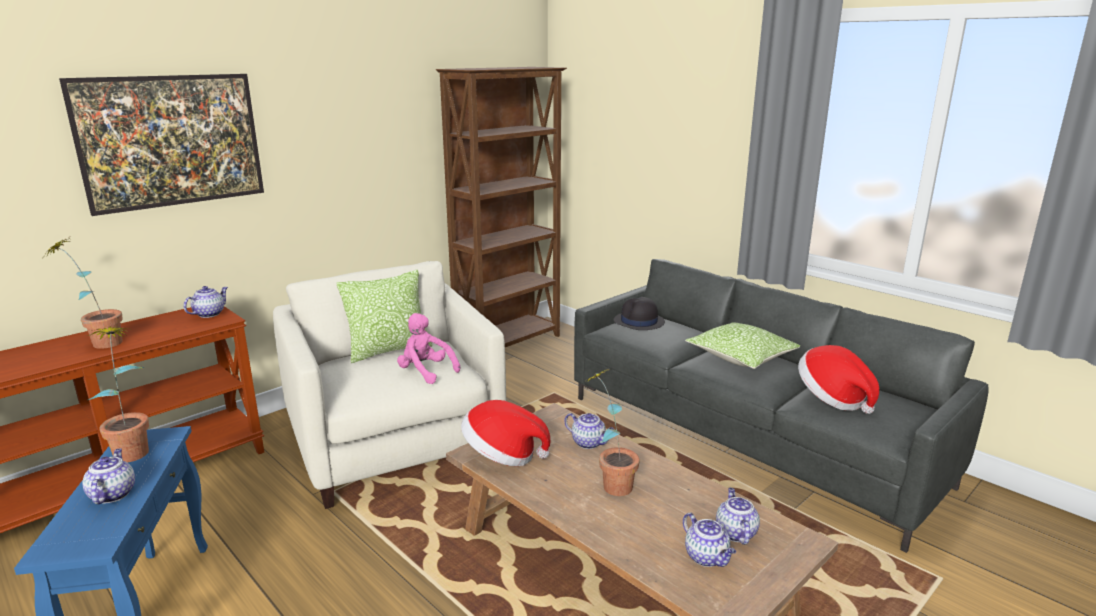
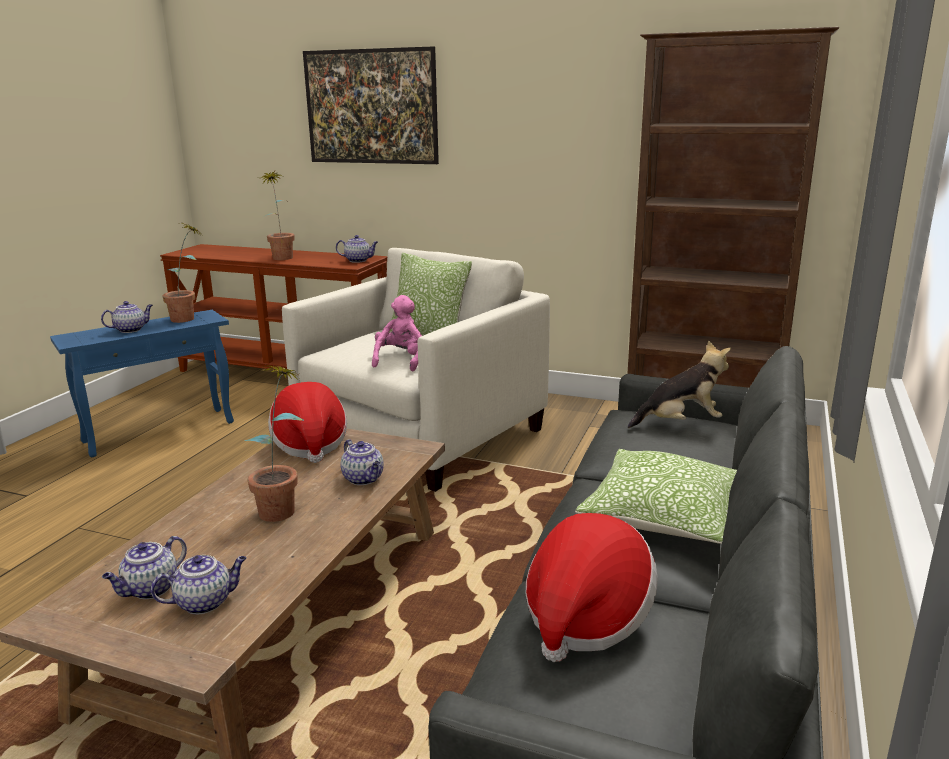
camera: 65 degrees right, 0 degrees up
(589, 443) = (364, 479): teapot -> teapot turned 45 degrees counterclockwise
(639, 322) = (680, 423): black hat -> plush toy

